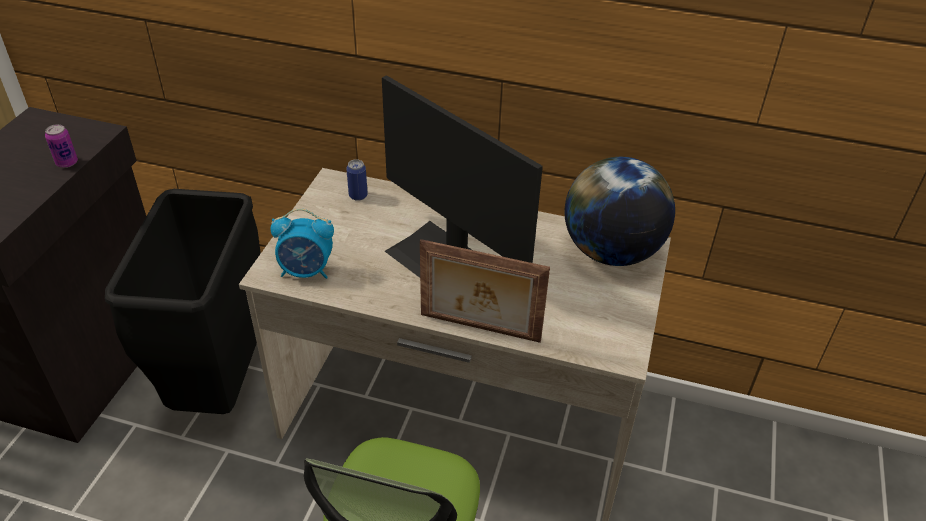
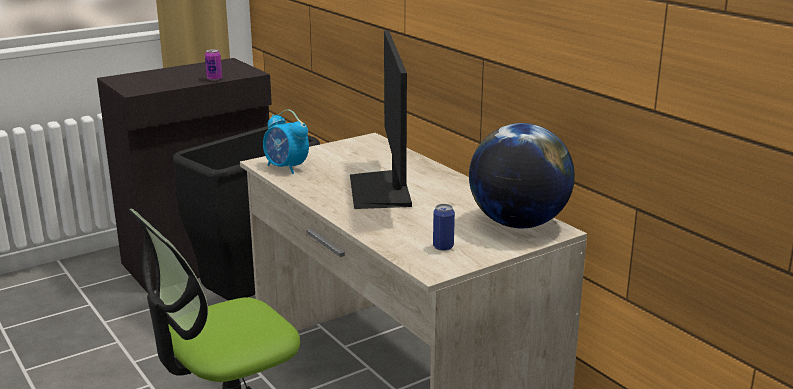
camera: 40 degrees right, 20 degrees down
(358, 195) = (376, 149): can -> can (443, 247)
(479, 329) = (350, 223): picture frame -> none

